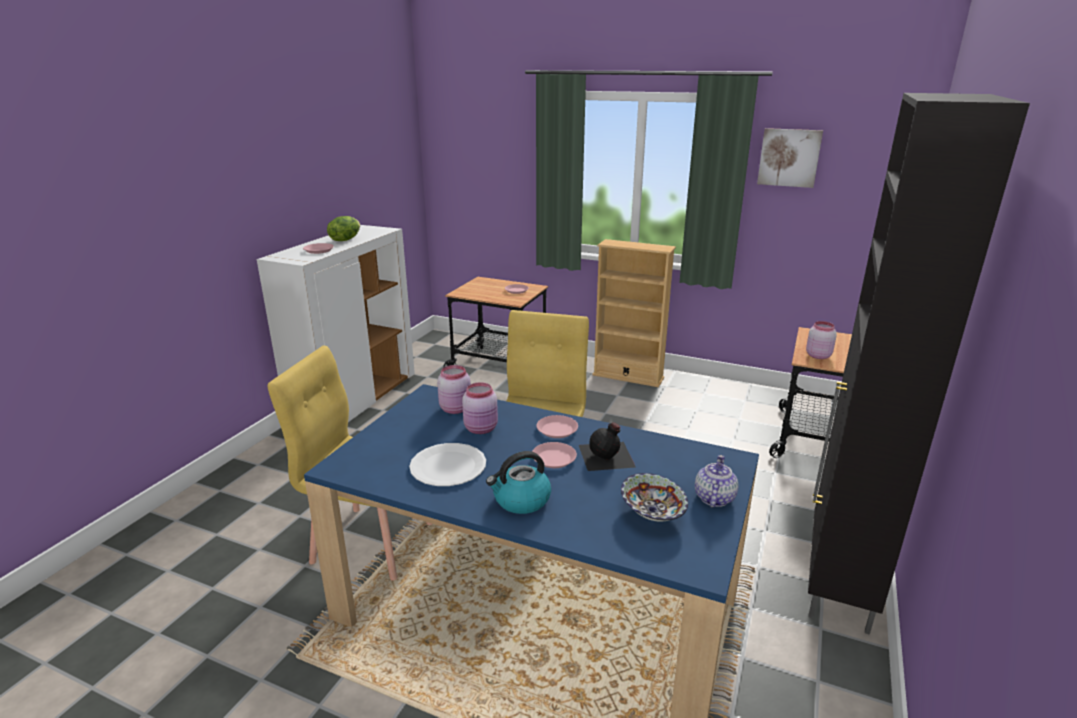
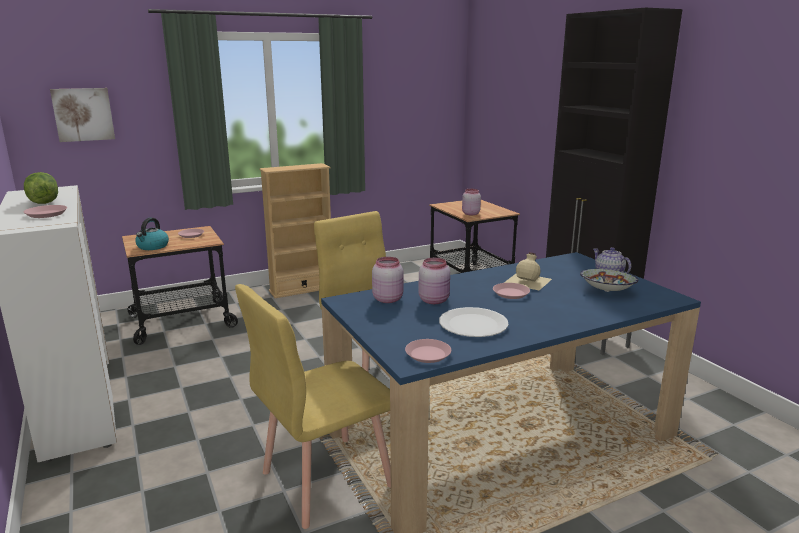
camera: 50 degrees left, 5 degrees down
(521, 500) = (550, 316): kettle -> kettle (152, 247)
(557, 430) = (474, 282): pink plate -> pink plate (428, 354)
(607, 456) = (528, 280): black bottle -> beige bottle
(789, 157) = (385, 82): picture -> picture (83, 114)

